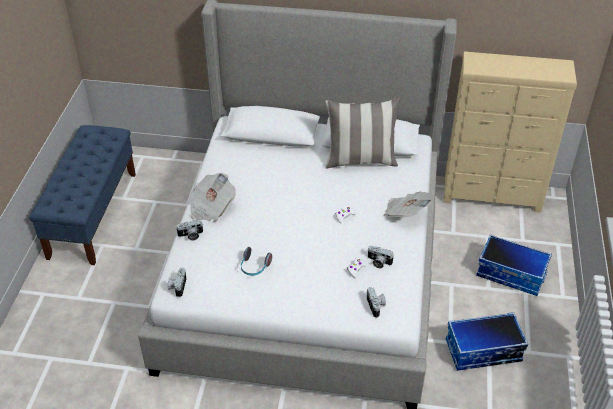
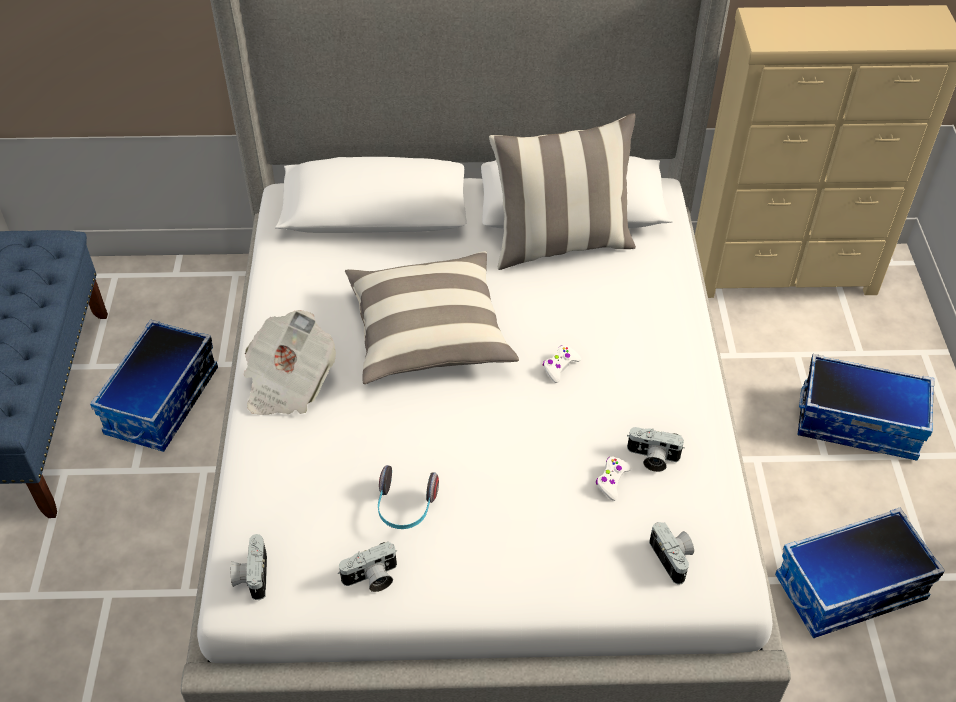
camera: 10 degrees left, 5 degrees up
(155, 219) = (163, 402): none -> storage box
(191, 235) = (256, 452): camera -> camera (372, 578)
(284, 193) = (428, 333): none -> pillow
(405, 213) = (677, 344): newspaper -> none

